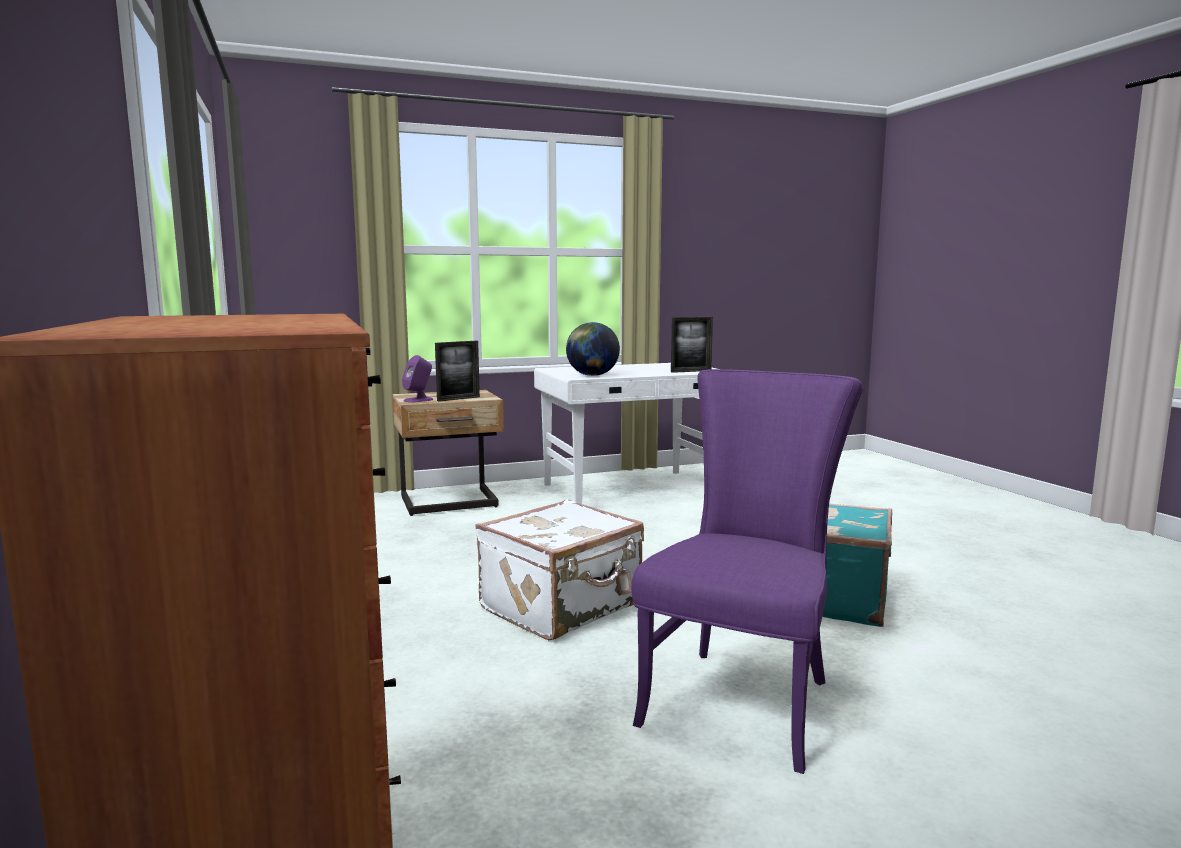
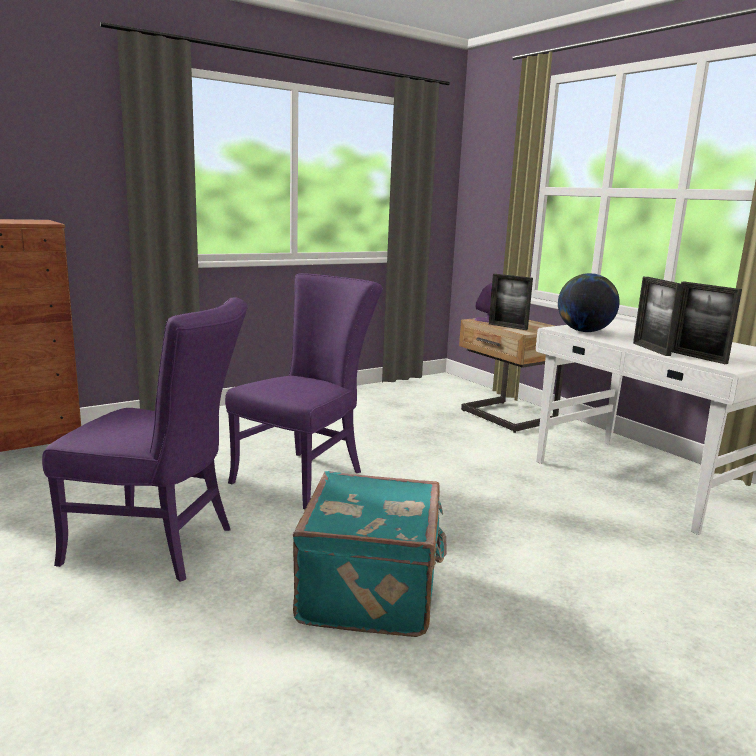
camera: 75 degrees right, 5 degrees up
(563, 607) = (304, 475): white suitcase -> purple chair
(664, 373) = (651, 349): none -> picture frame

